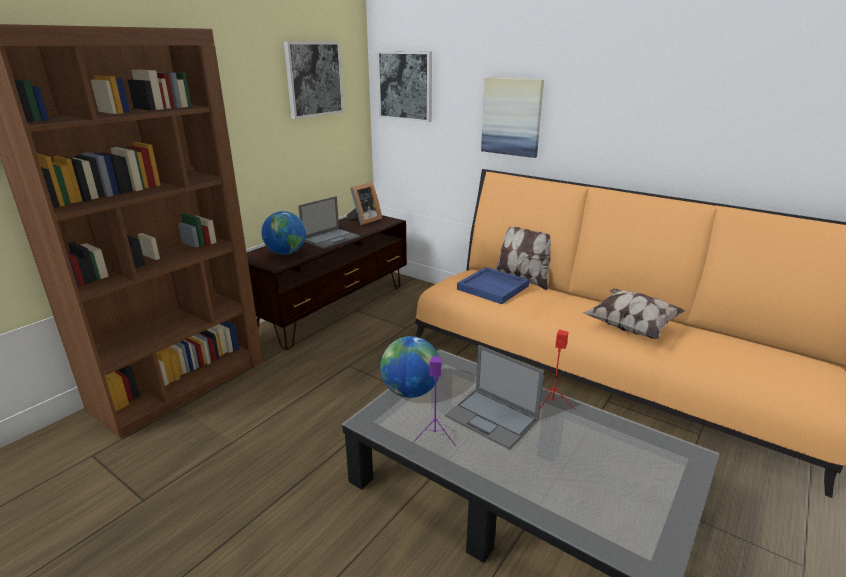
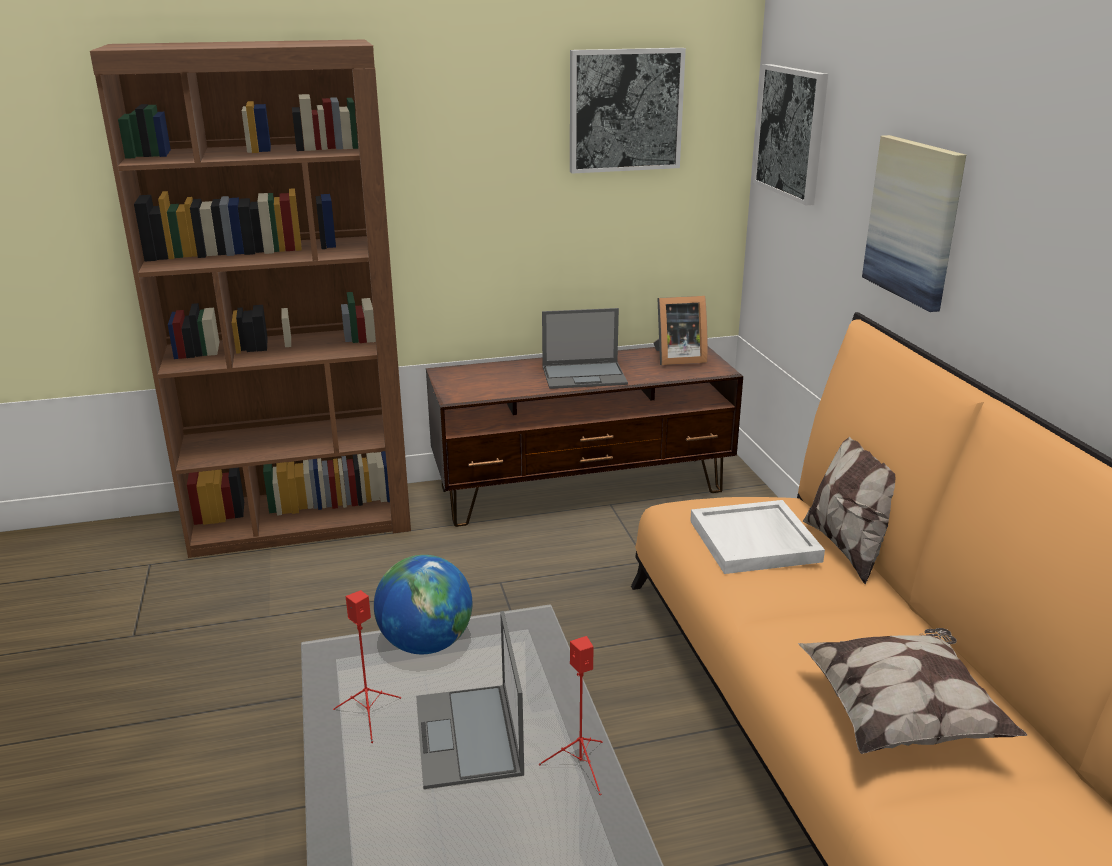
camera: 40 degrees right, 0 degrees up
(286, 253) = (495, 381): globe -> none
(435, 435) = (369, 716): purple speaker -> red speaker
(493, 287) = (755, 541): blue tray -> white tray

